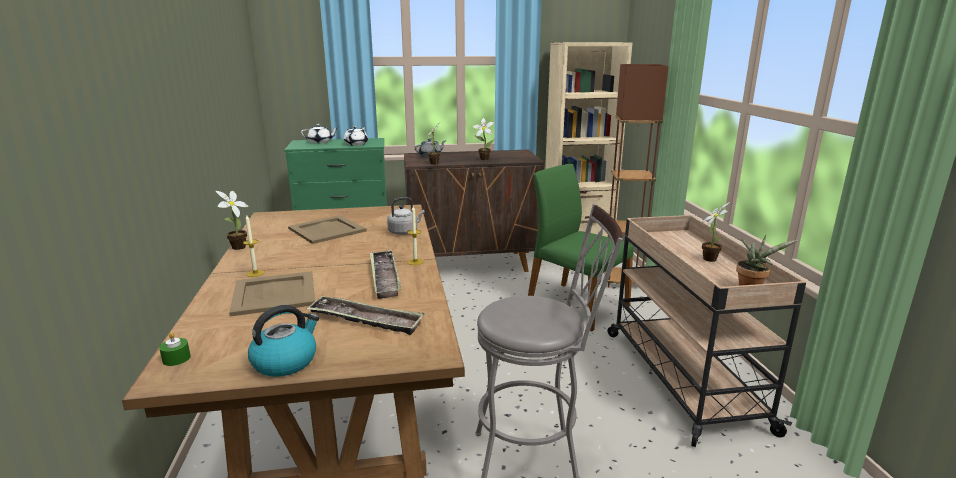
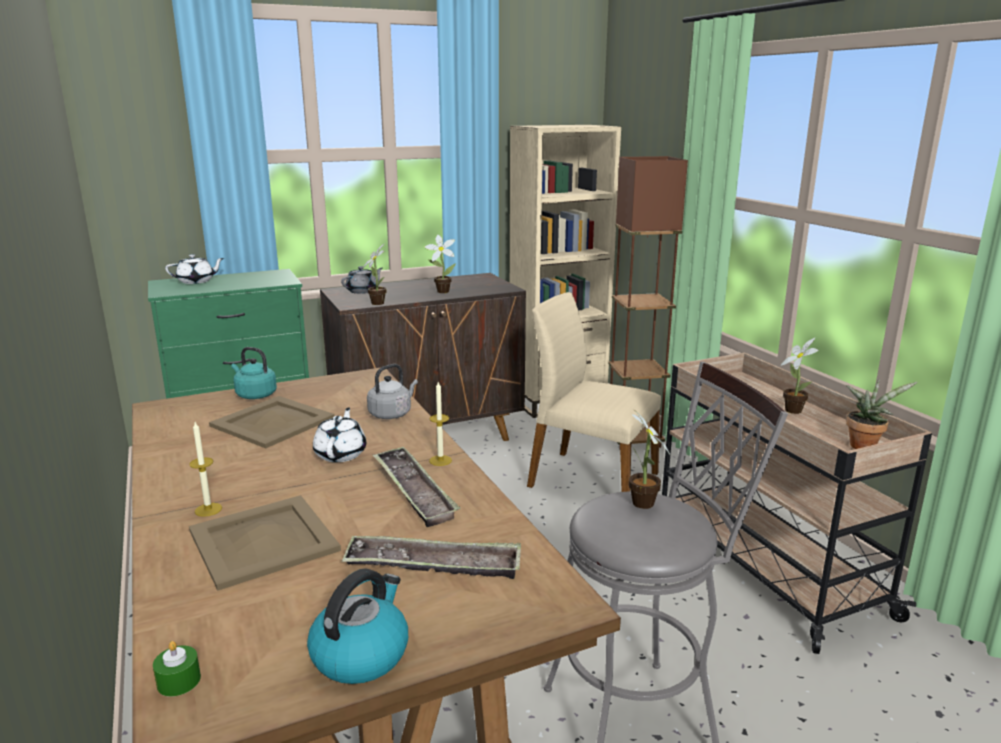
camera: 15 degrees left, 0 degrees up
(236, 248) = (147, 469): potted plant -> potted plant (642, 505)
(327, 213) = (254, 395): none -> turquoise kettle
(356, 144) = (257, 282): white teapot -> white teapot (341, 454)
(576, 304) = (591, 480): green chair -> beige chair

